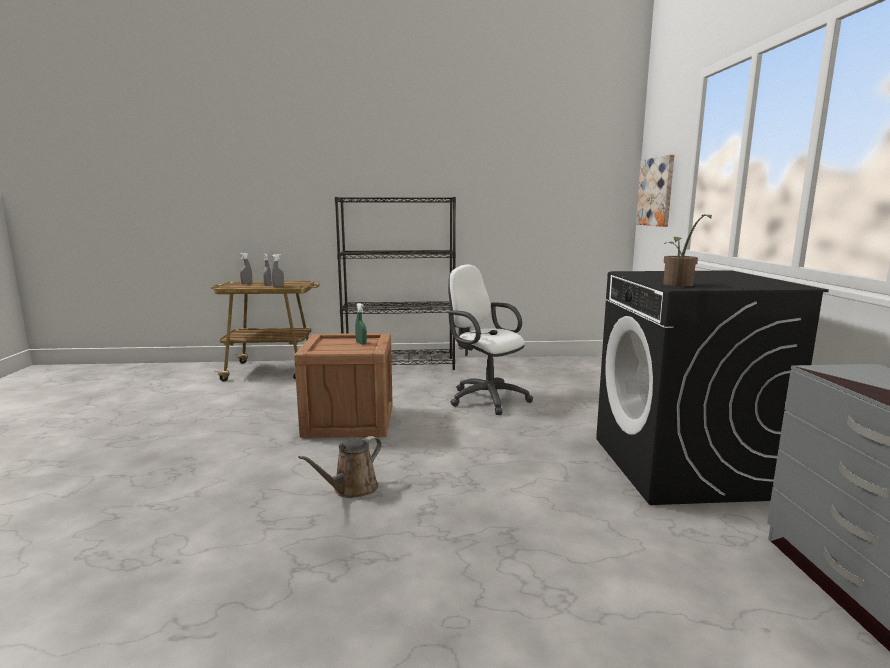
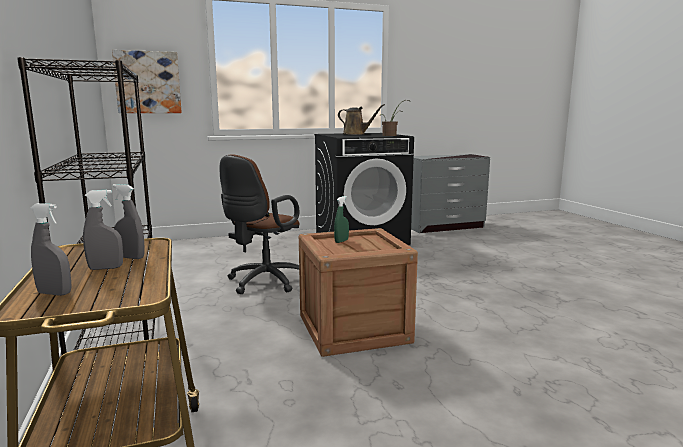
camera: 105 degrees left, 0 degrees up
(352, 489) = (474, 303): brown watering can -> brown watering can (356, 134)
(485, 398) = (263, 282): white office chair -> brown office chair

